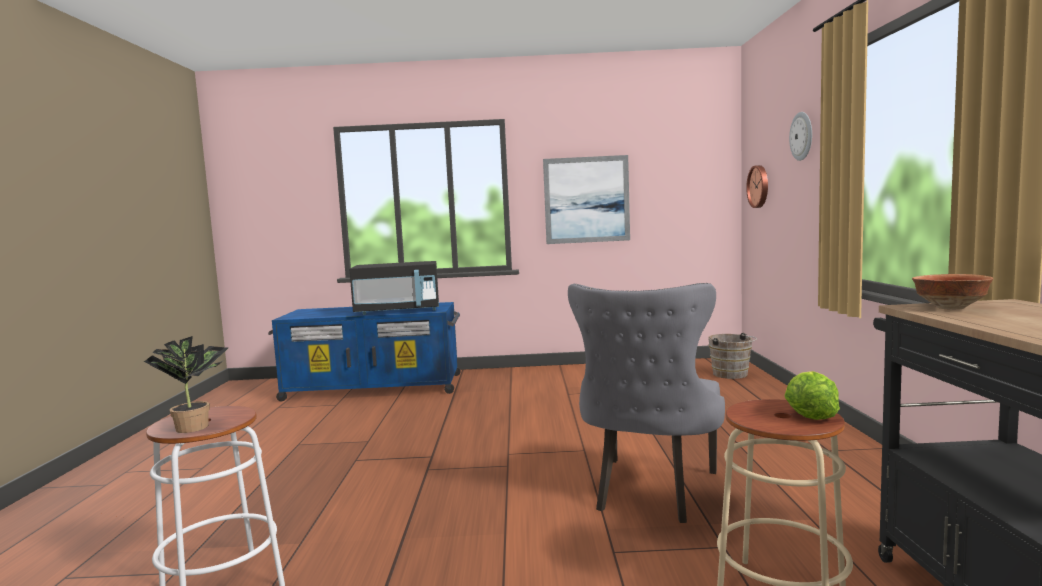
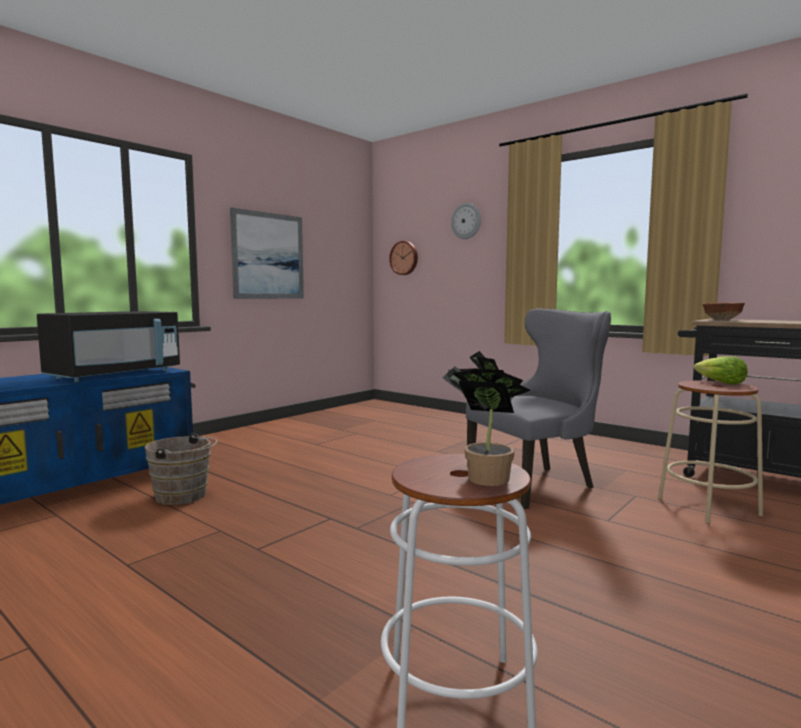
camera: 50 degrees left, 0 degrees up
(651, 491) = (536, 484): grey chair -> grey chair turned 90 degrees counterclockwise
(732, 375) = (399, 410): brown bucket -> brown bucket (184, 496)

